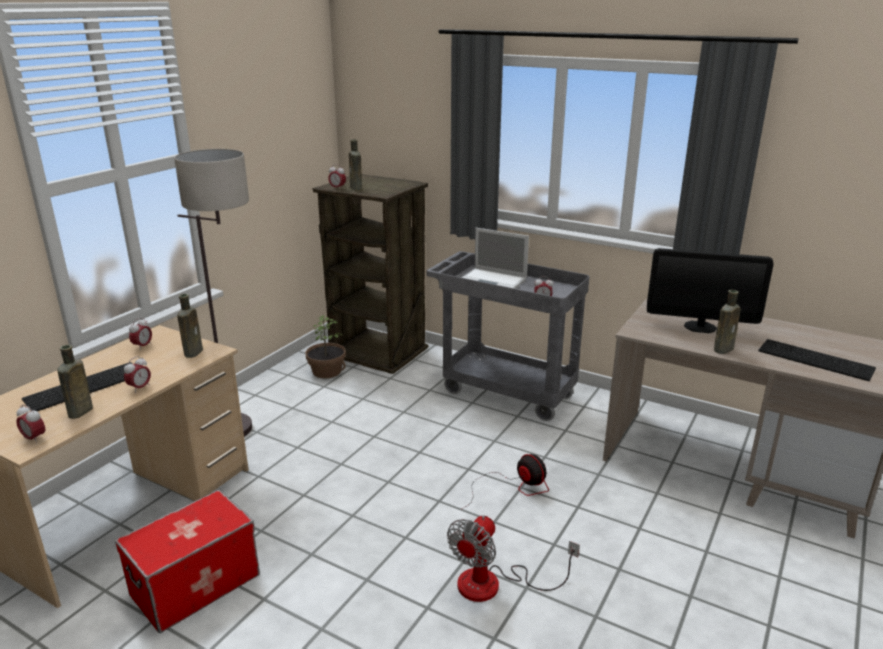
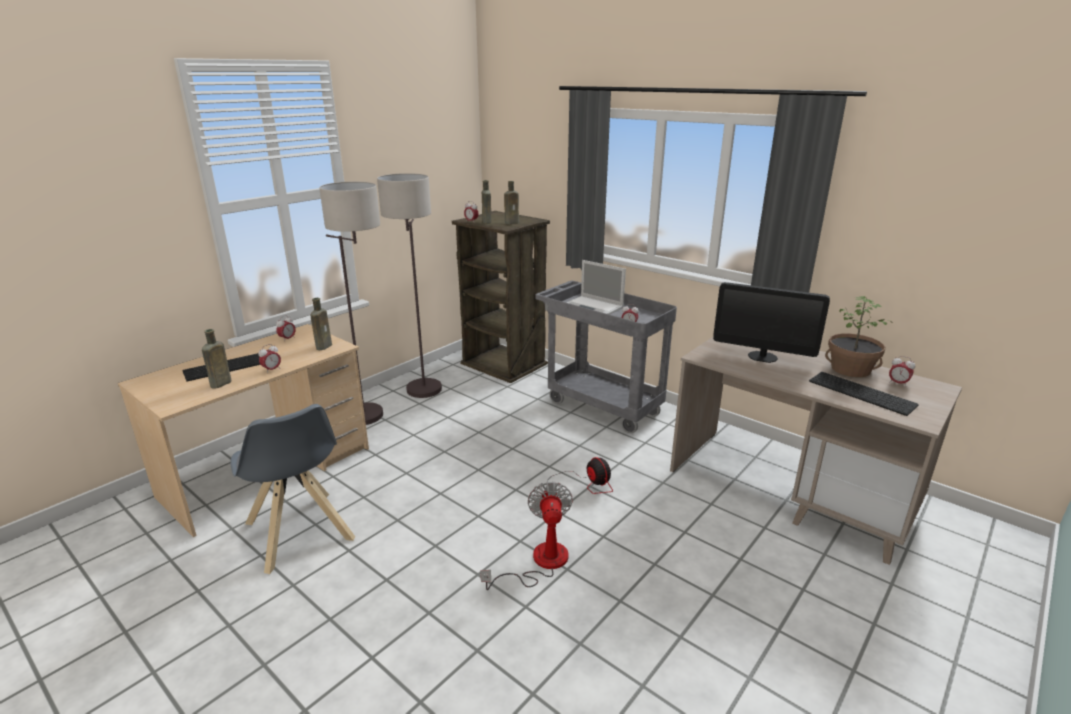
camera: 10 degrees right, 0 degrees up
(34, 439) = (179, 400): alarm clock -> alarm clock (898, 383)
(195, 585) = (300, 533): storage box -> grey chair
(293, 397) = (423, 394): none -> grey floor lamp
(326, 371) = (456, 377): potted plant -> potted plant (850, 369)
(494, 584) = (540, 563): fan -> fan turned 135 degrees clockwise
(724, 349) = (776, 377): brown bottle -> brown bottle (513, 222)

